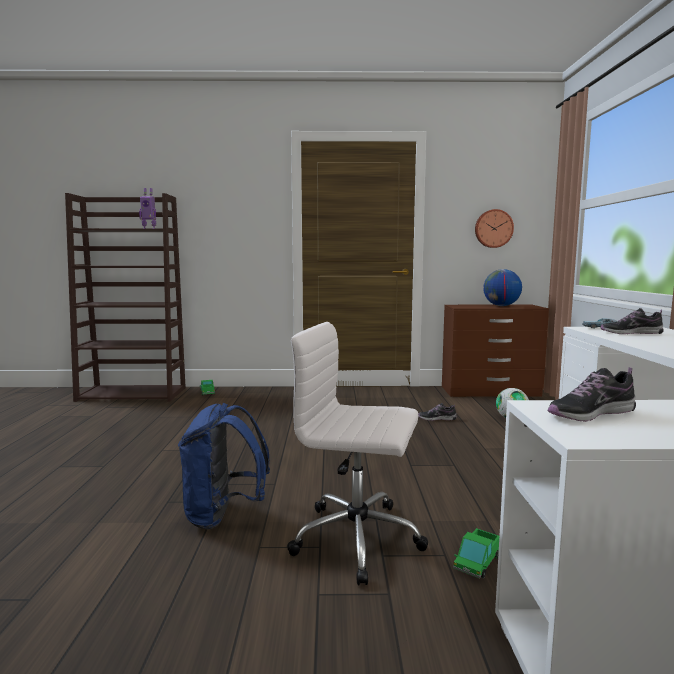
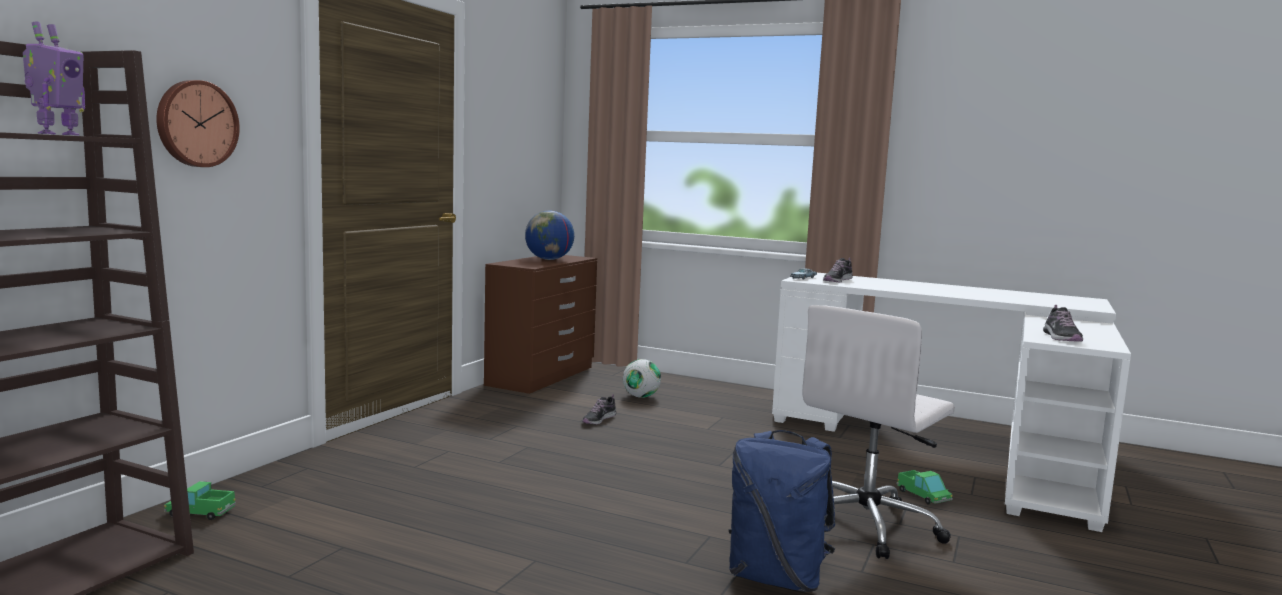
camera: 65 degrees left, 0 degrees up
(493, 228) = (521, 153): wall clock -> wall clock (196, 124)

